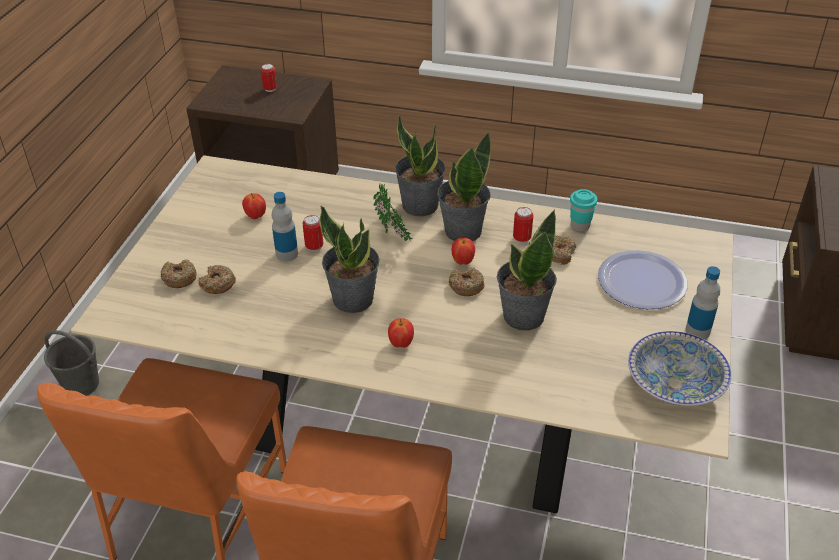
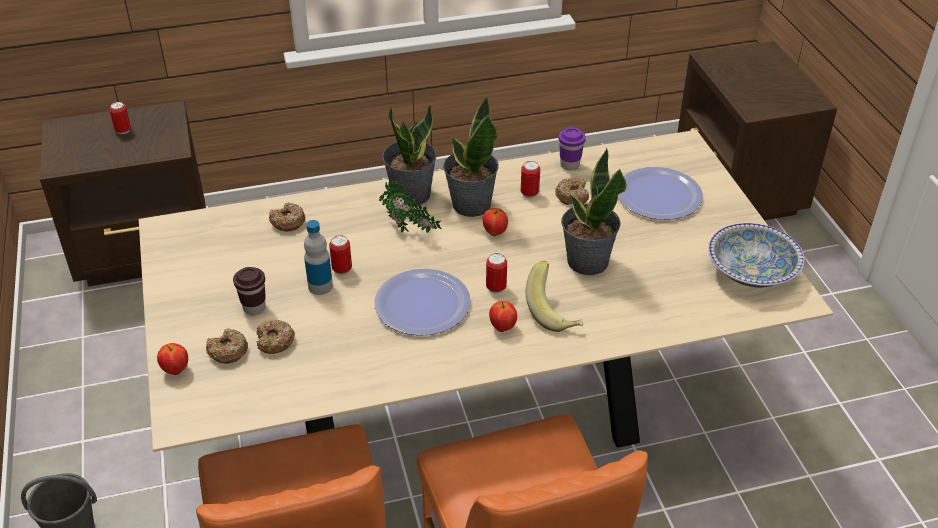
camera: 30 degrees left, 0 degrees up
(225, 252) = (254, 308): none -> brown cup
(255, 216) = (254, 261): apple -> apple (176, 370)
(353, 298) = (423, 304): potted plant -> plate
(424, 308) = (496, 288): none -> can
(456, 349) = (555, 312): none -> banana
(466, 286) = (516, 254): donut -> donut (288, 222)
(580, 226) = (569, 165): turquoise cup -> purple cup
(697, 331) = (733, 221): bottle -> none

